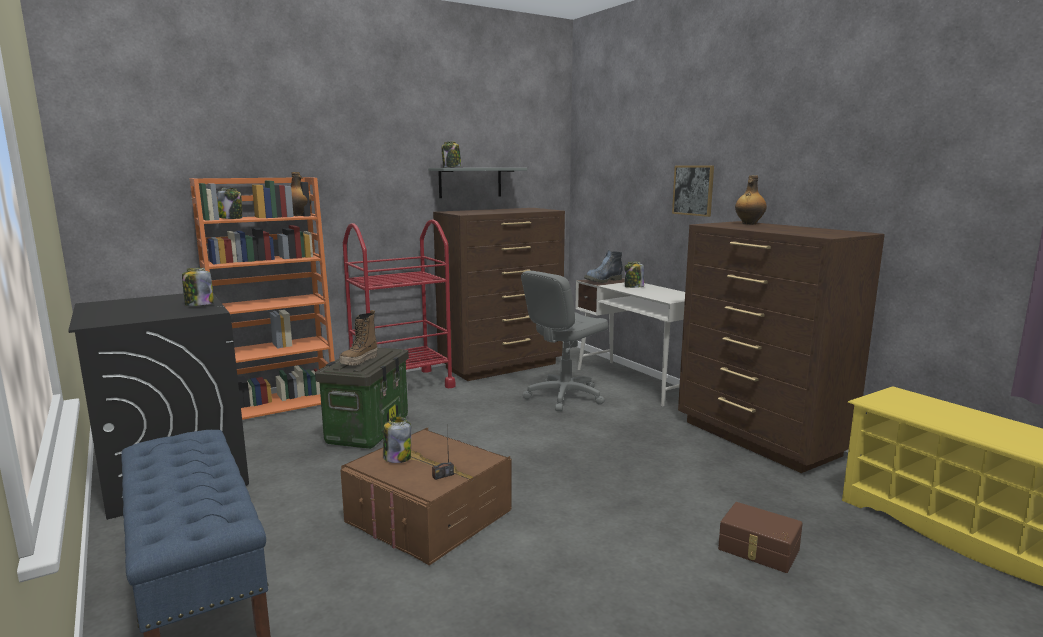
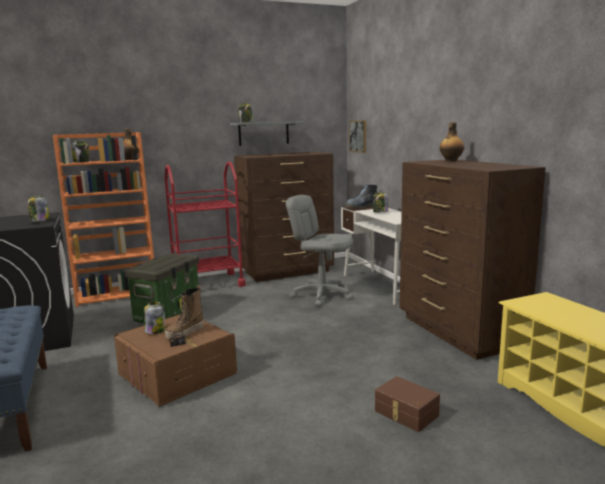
camera: 10 degrees right, 0 degrees up
(359, 361) = (158, 263): boot -> boot (185, 333)
(564, 396) = (322, 295): grey office chair -> grey office chair turned 60 degrees clockwise
(693, 190) = (422, 135): picture -> picture (358, 136)

